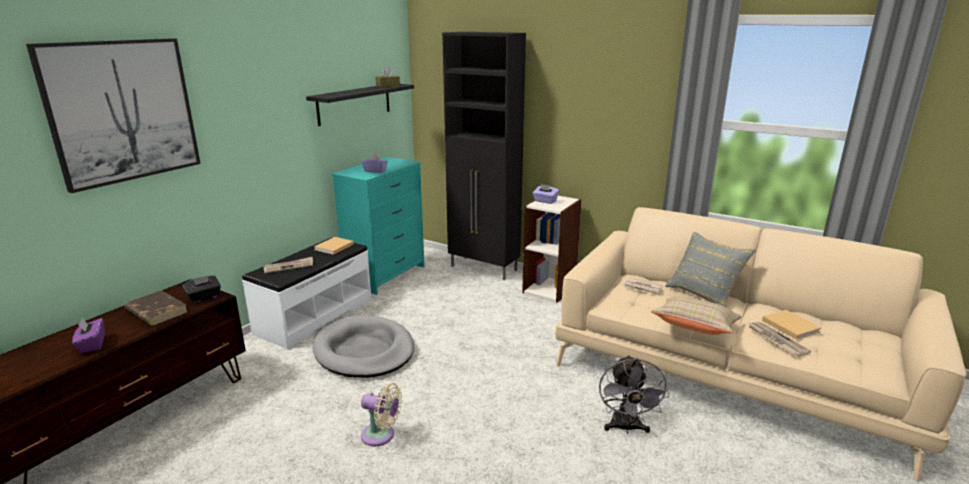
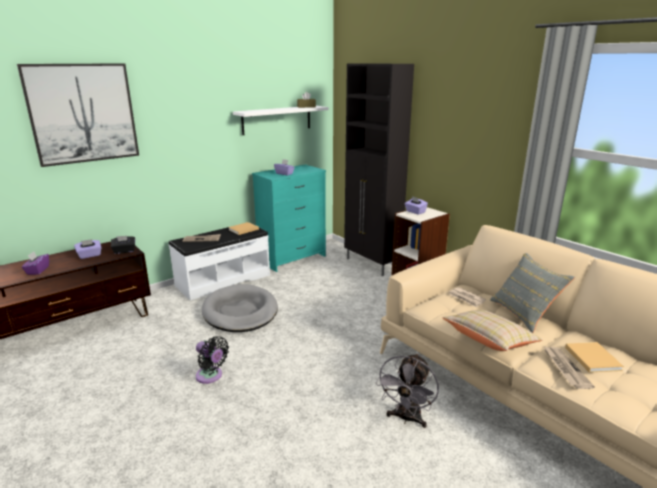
camera: 20 degrees right, 0 degrees up
(156, 311) = (90, 255): brown book -> purple tissue box
(354, 103) = (277, 119): black shelf -> white shelf
(381, 435) = (211, 376): beige fan -> black fan

